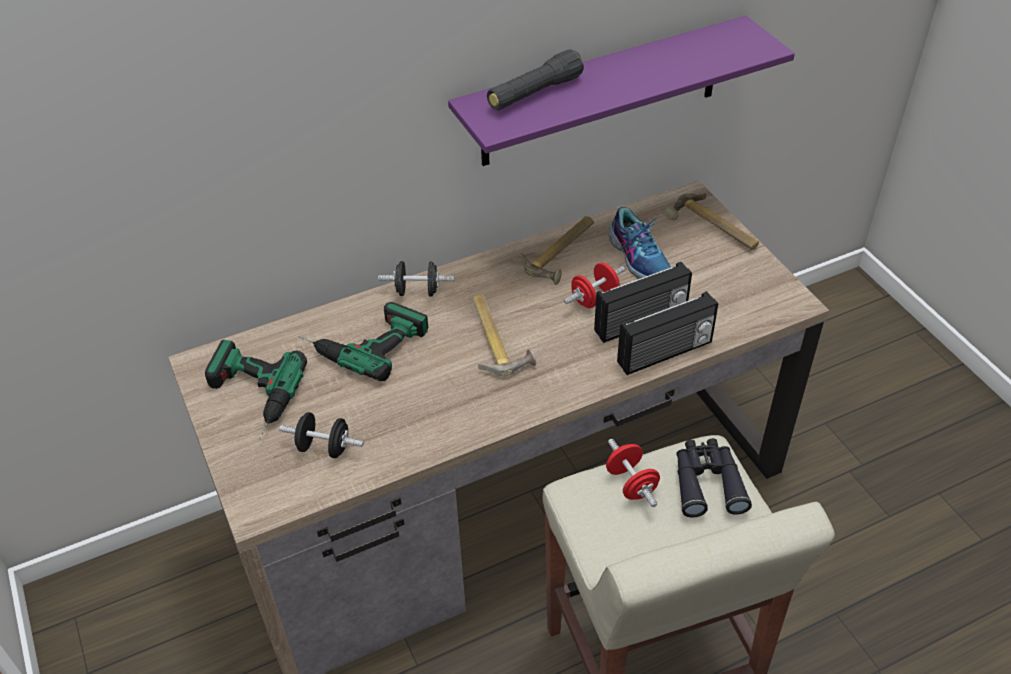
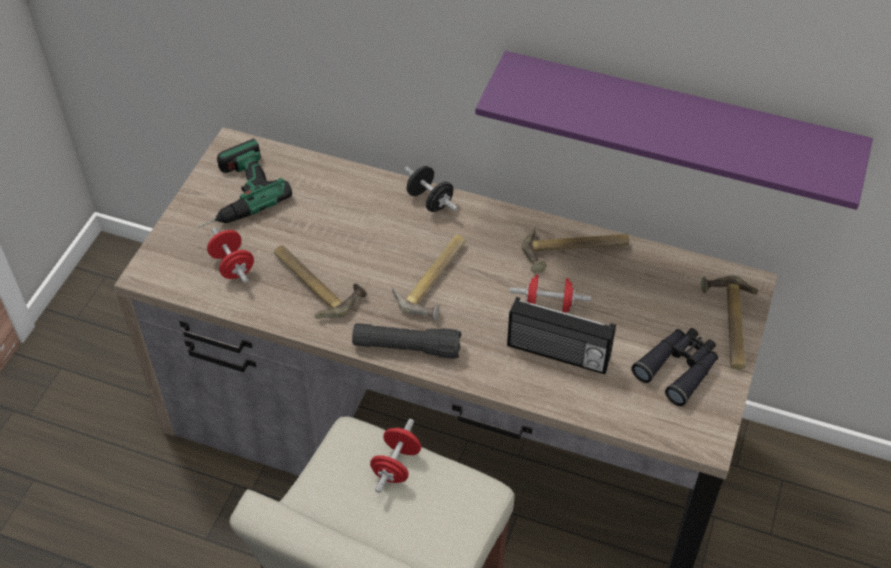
camera: 45 degrees right, 5 degrees up
(324, 447) = (232, 266): black dumbbell -> red dumbbell
(362, 340) = (348, 209): power drill -> none
(409, 407) = (316, 282): none -> hammer
(534, 93) = (575, 88): black flashlight -> black flashlight (406, 348)
(639, 257) = (631, 301): shoe -> none
(665, 353) = (541, 393): radio -> none
(707, 482) = (448, 513): black binoculars -> black binoculars (678, 368)

